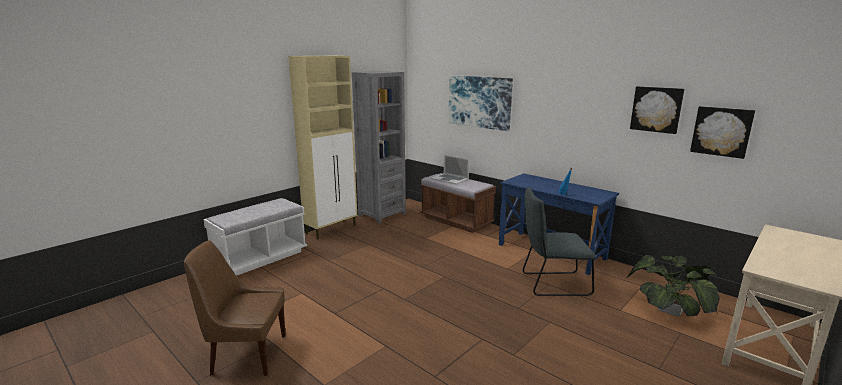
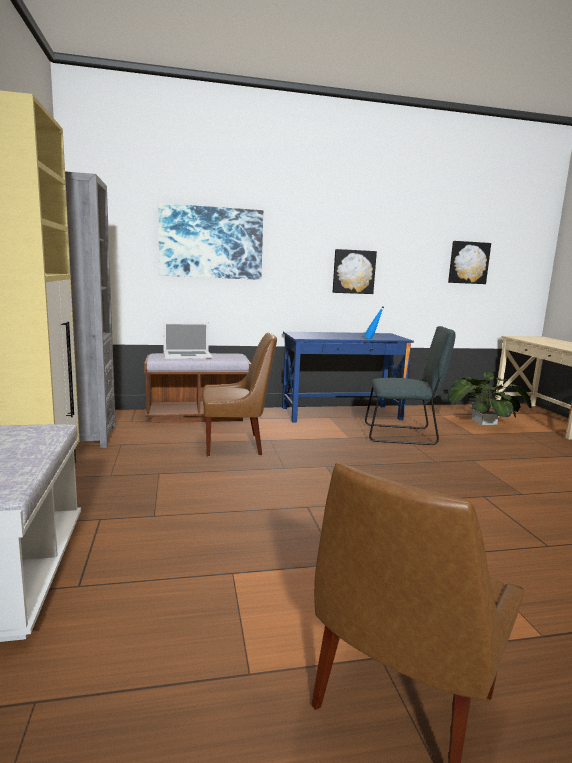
camera: 55 degrees left, 5 degrees down
(432, 245) = (236, 445): none -> brown chair
(552, 284) = (403, 435): grey chair -> grey chair turned 120 degrees counterclockwise
(656, 109) = (420, 245): picture -> picture (353, 271)

